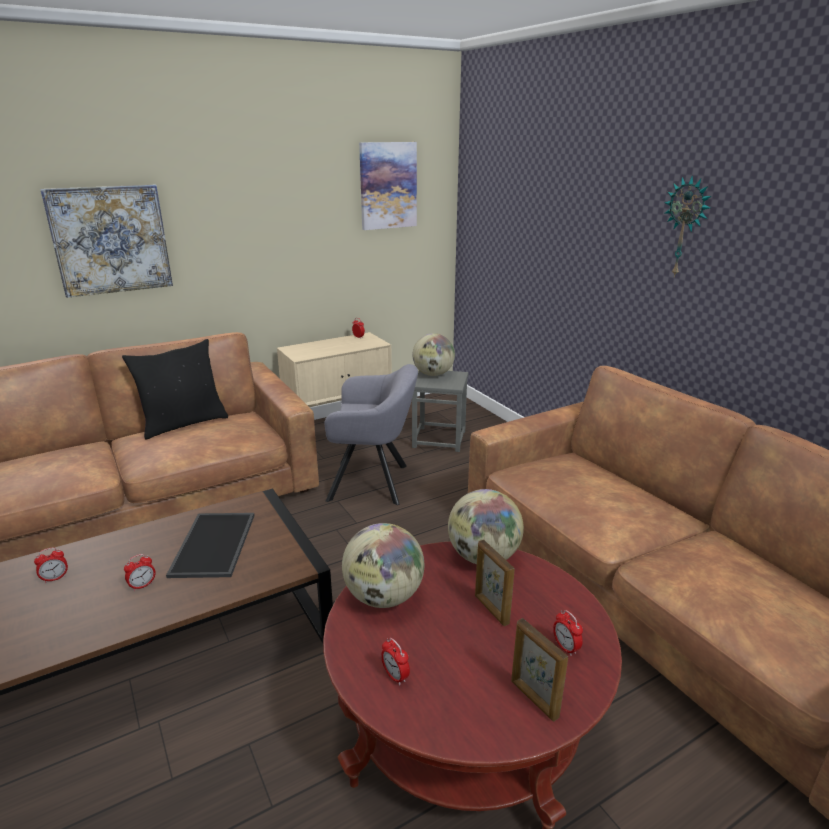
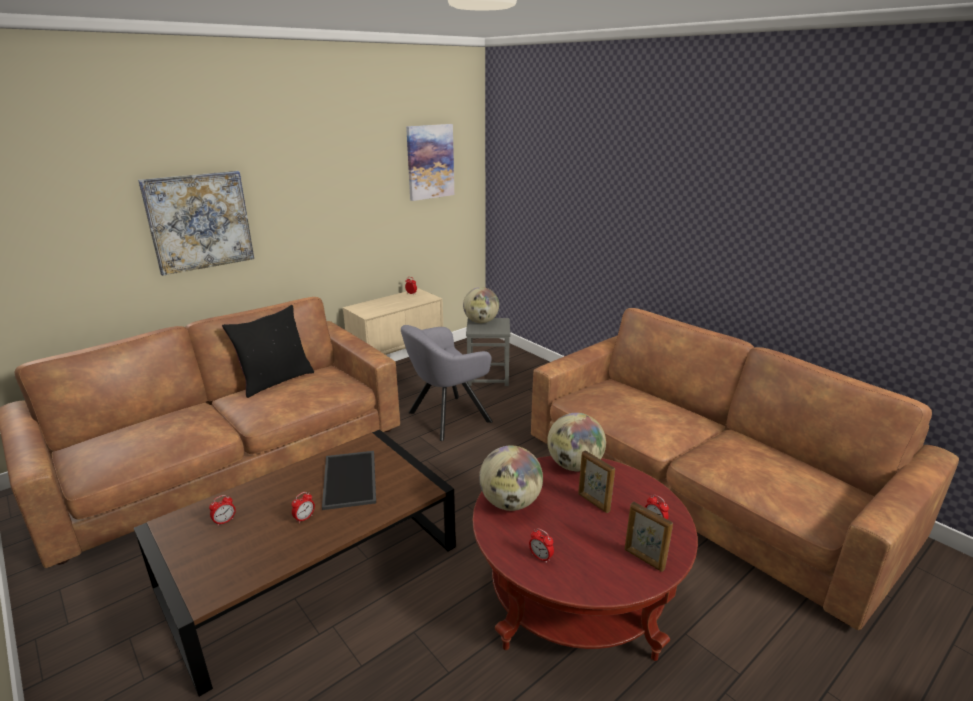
camera: 10 degrees left, 0 degrees up
(374, 483) = (445, 418): grey armchair -> grey armchair turned 150 degrees clockwise
(685, 227) = (689, 198): wall clock -> none

